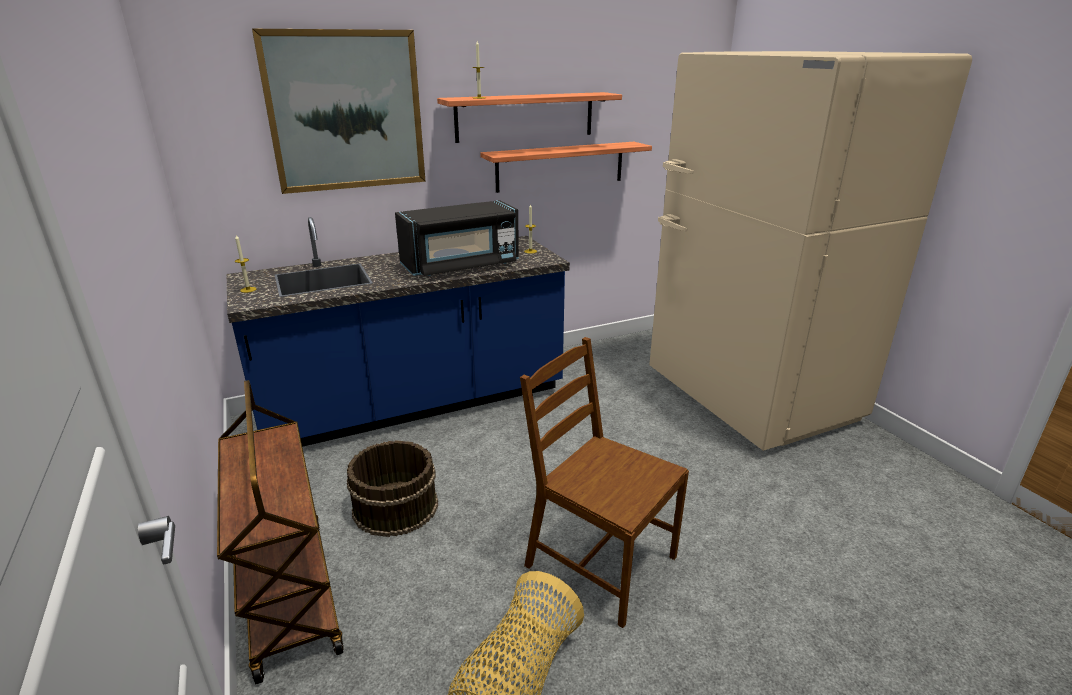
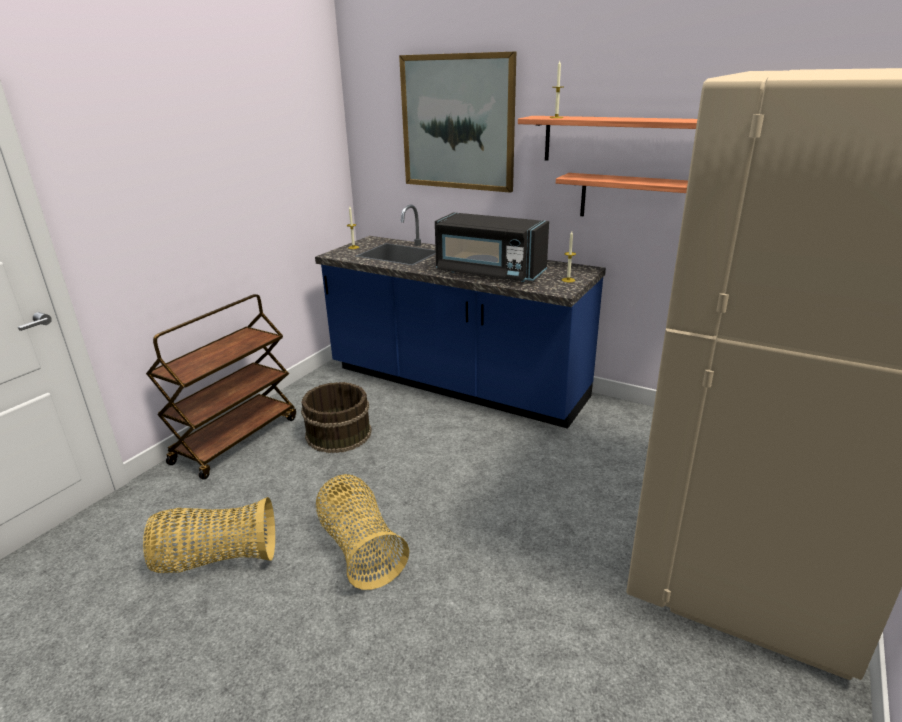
camera: 55 degrees right, 0 degrees up
(598, 562) = (360, 548): brown chair -> basket

